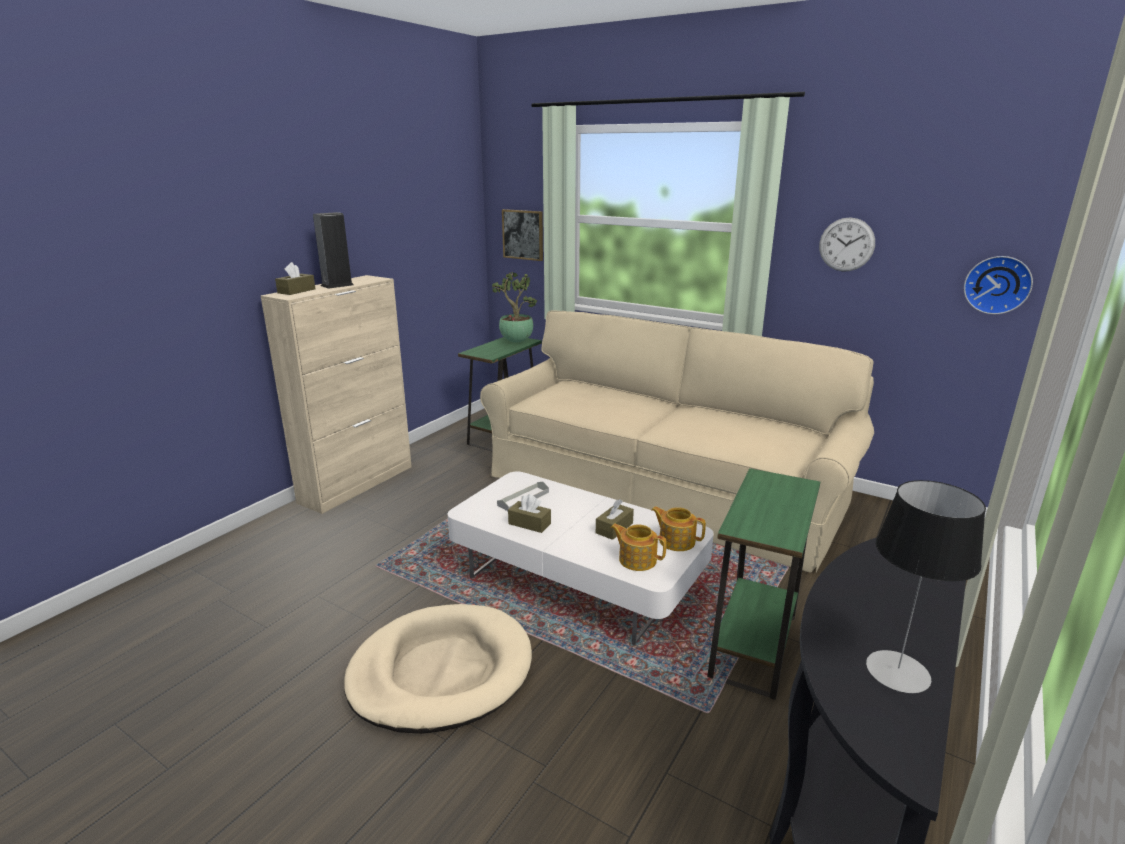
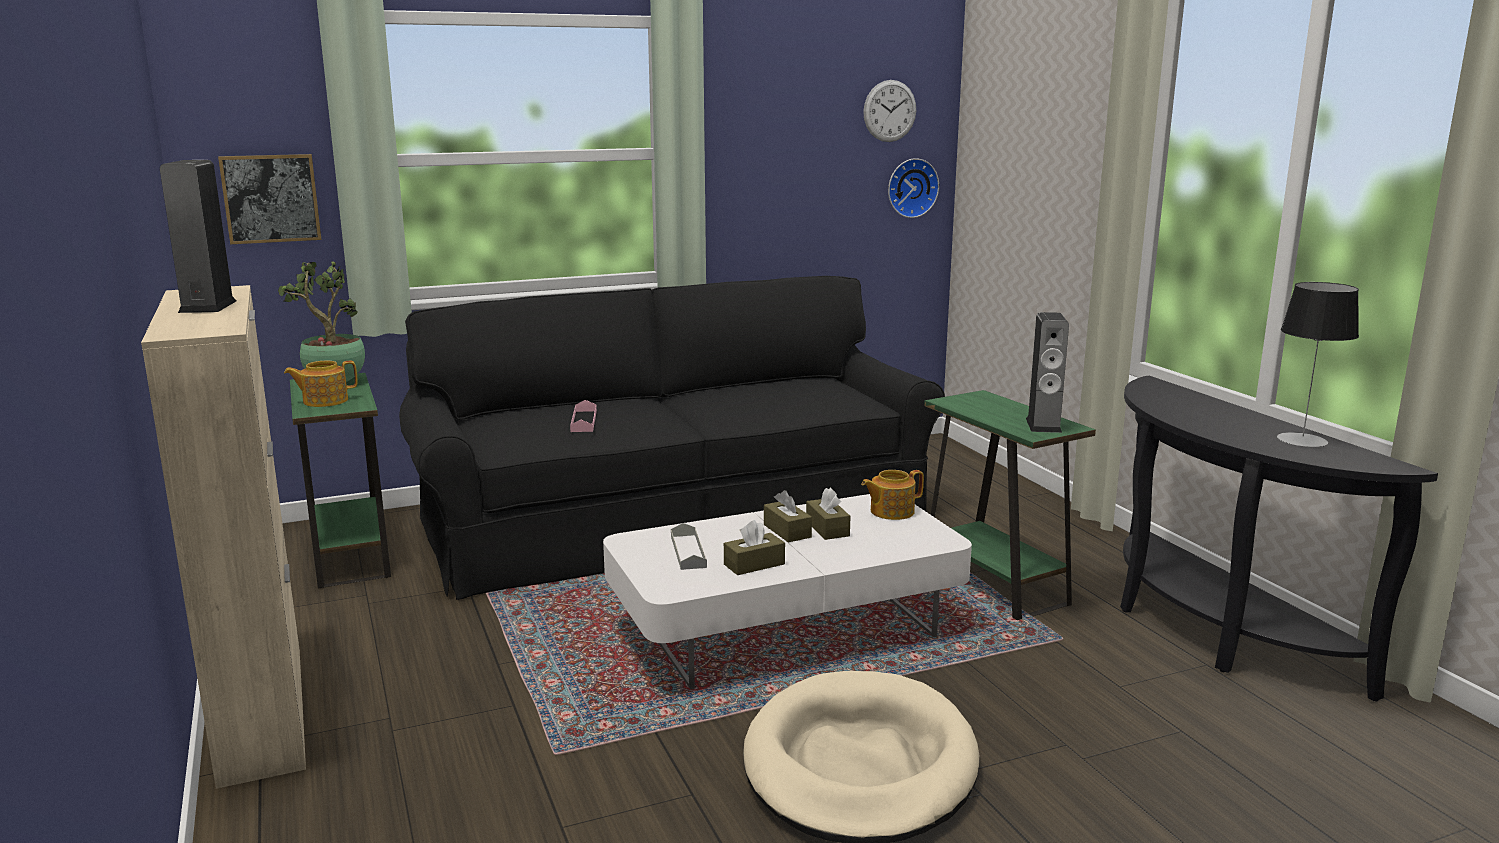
camera: 55 degrees left, 5 degrees down
(296, 291) = (181, 324): brown tissue box -> brown tissue box (787, 531)
(591, 401) = (584, 421): none -> pink tray
(637, 559) = (902, 538): teapot -> teapot (324, 401)
(663, 490) = (676, 520): beige sofa -> black sofa
(768, 527) = (1043, 425): none -> speaker
(846, 244) = (774, 162): wall clock -> wall clock (889, 111)

